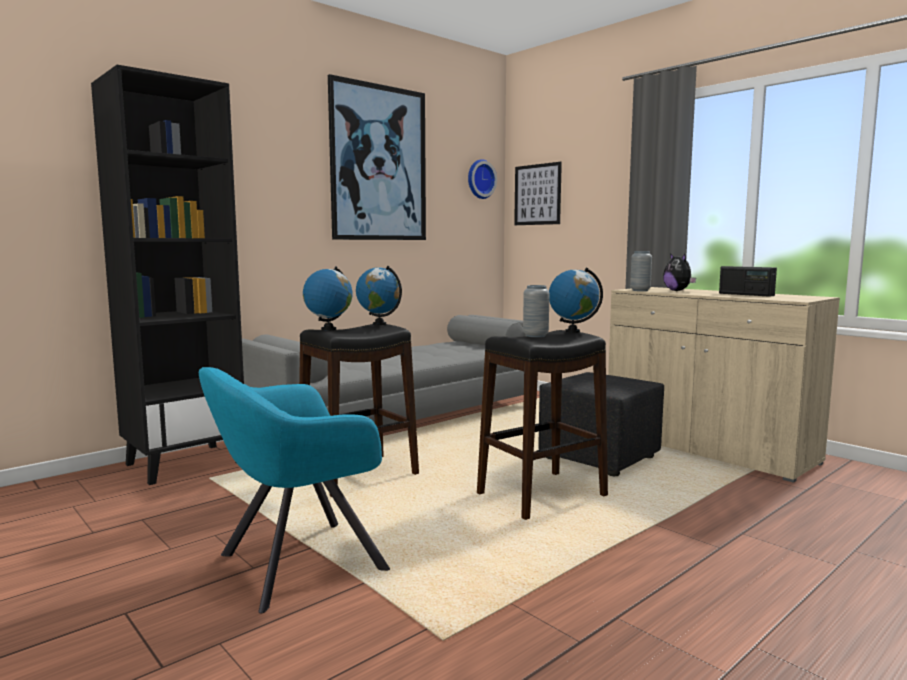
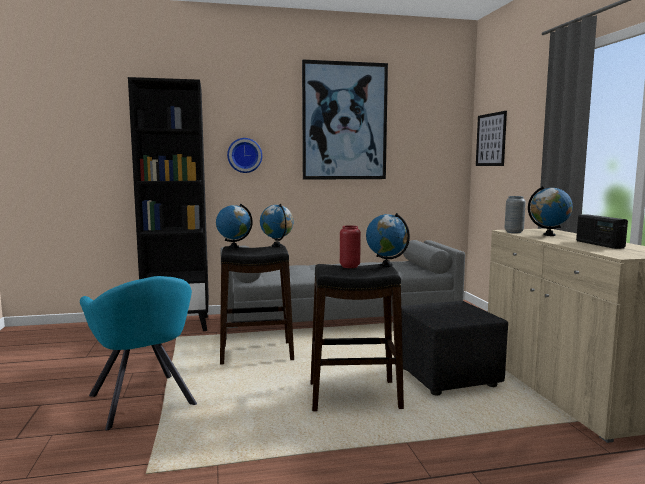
camera: 30 degrees right, 0 degrees up
(296, 565) = (143, 402): turquoise armchair -> turquoise armchair turned 120 degrees counterclockwise
(479, 179) = (444, 128): wall clock -> wall clock (244, 155)
(535, 336) = (349, 266): grey vase -> red vase
(678, 291) = (549, 235): plush toy -> globe

